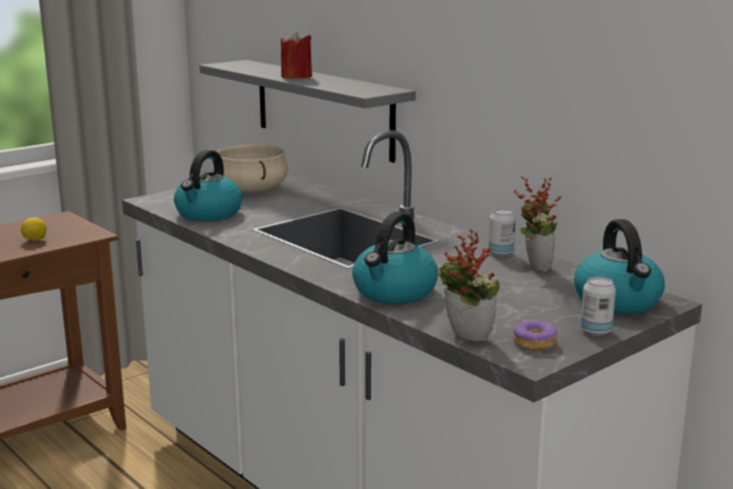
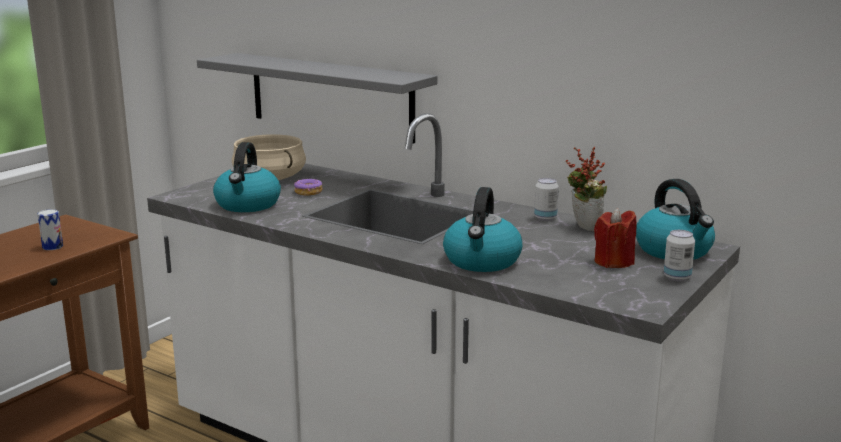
camera: 15 degrees left, 0 degrees up
(35, 240) = (52, 247): lemon -> can
(296, 77) = (310, 67): red candle -> red candle (613, 262)
(464, 337) = (575, 294): potted plant -> none
(534, 343) = (636, 293): donut -> donut (308, 192)

